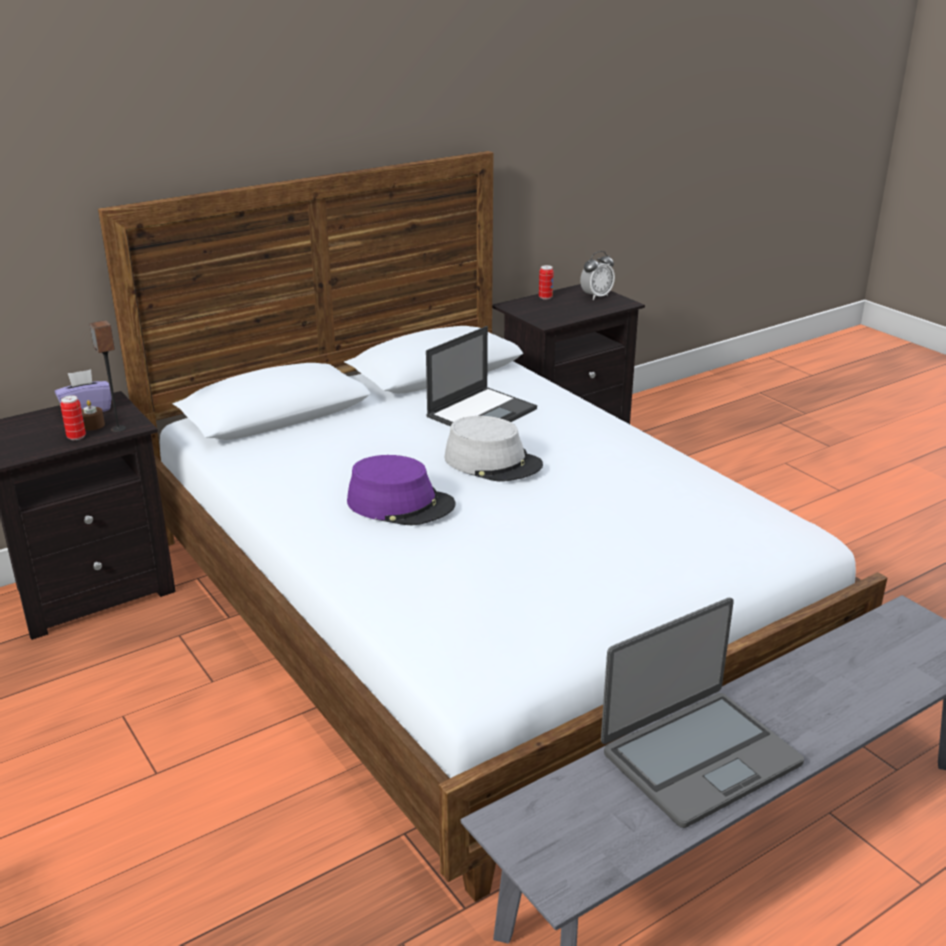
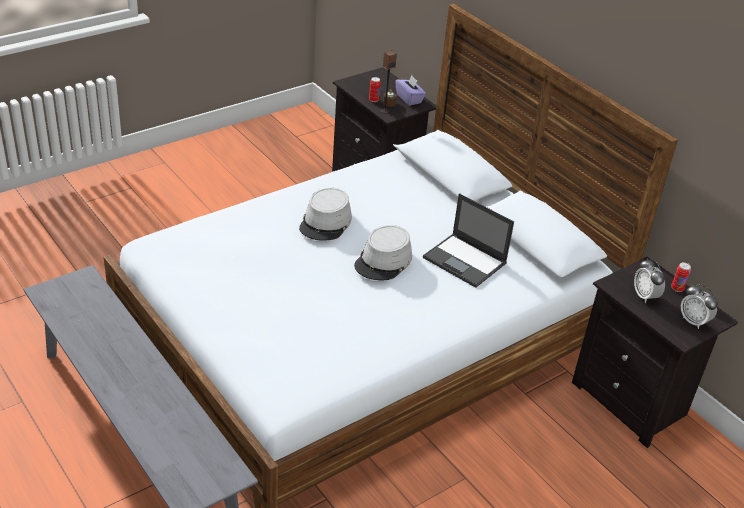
camera: 85 degrees right, 10 degrees up
(401, 504) = (326, 223): purple hat -> grey hat
(562, 311) = (645, 296): none -> alarm clock
(699, 757) = (113, 347): laptop -> none

